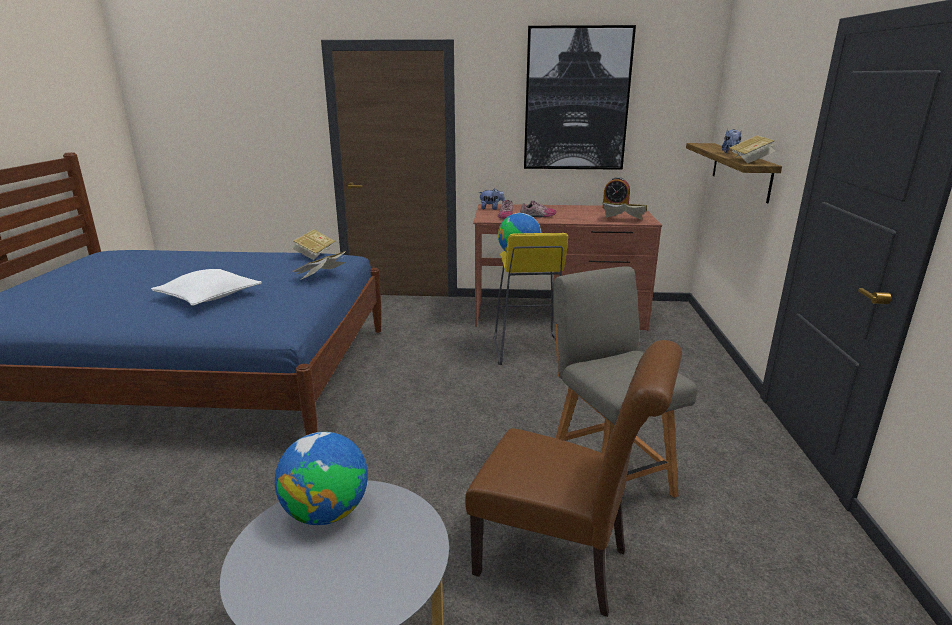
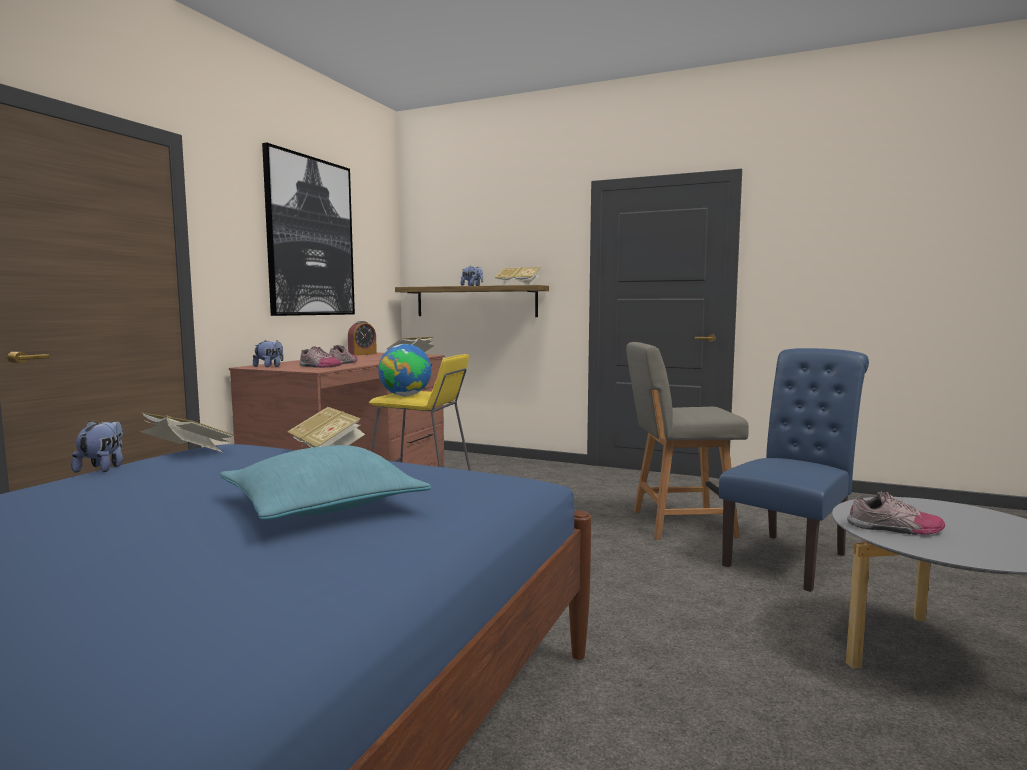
camera: 70 degrees left, 15 degrees down
(209, 297) = (323, 505): white pillow -> turquoise pillow
(281, 252) = (103, 468): none -> plush toy
(326, 513) = (895, 529): globe -> shoe
(561, 563) = (790, 557): brown chair -> blue chair

